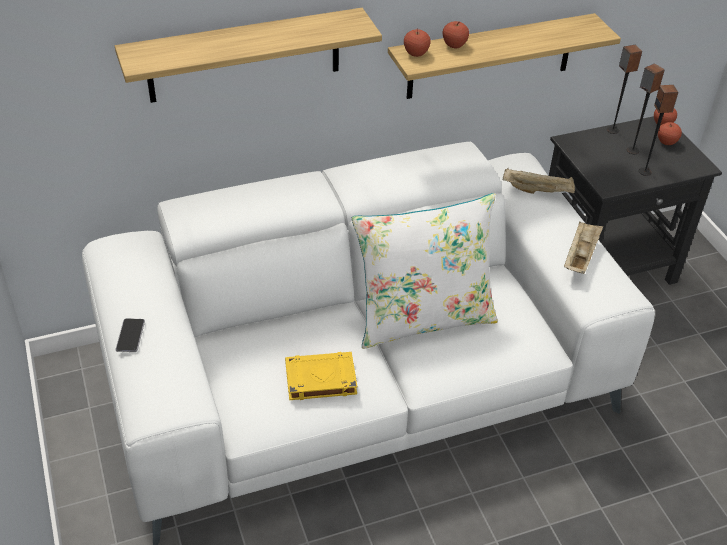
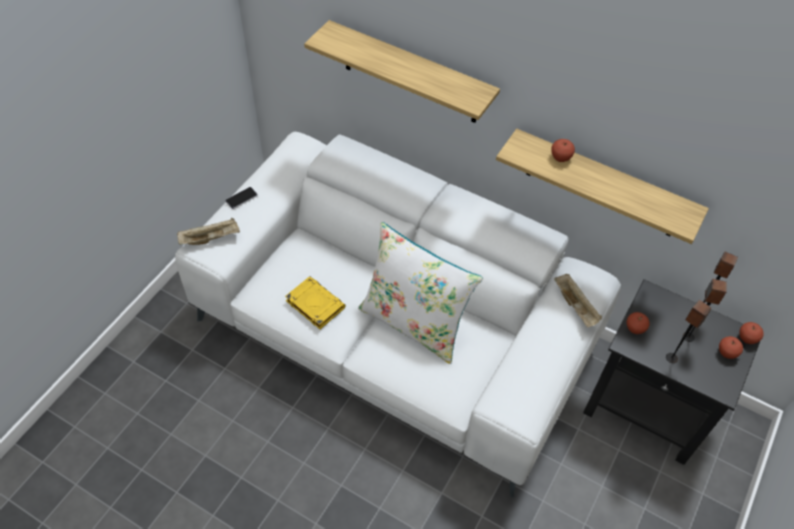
camera: 50 degrees right, 10 degrees up
(416, 53) = (525, 145): apple -> apple (635, 328)
(580, 256) = (533, 369): beige tray -> beige tray (211, 238)

